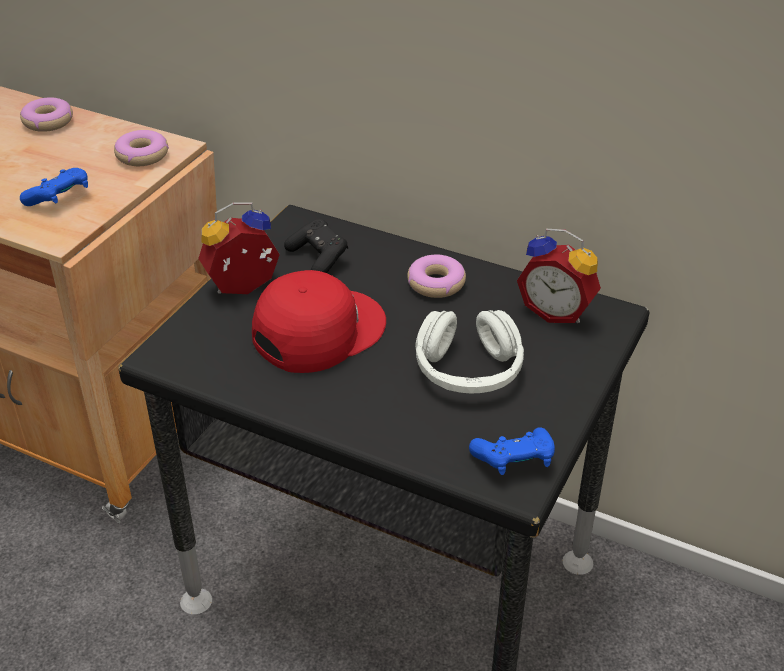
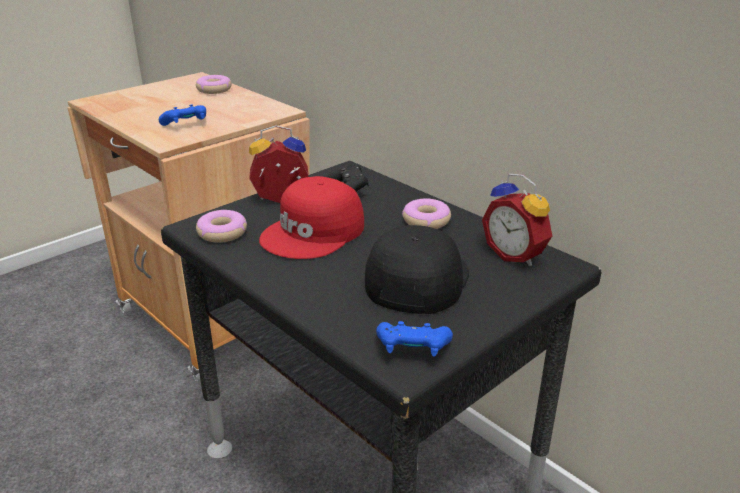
camera: 20 degrees right, 10 degrees down
(142, 155) = (258, 112): donut -> donut (222, 233)
(317, 330) = (314, 232): red cap -> red cap turned 150 degrees clockwise
(468, 370) = (415, 279): white headphones -> black cap

